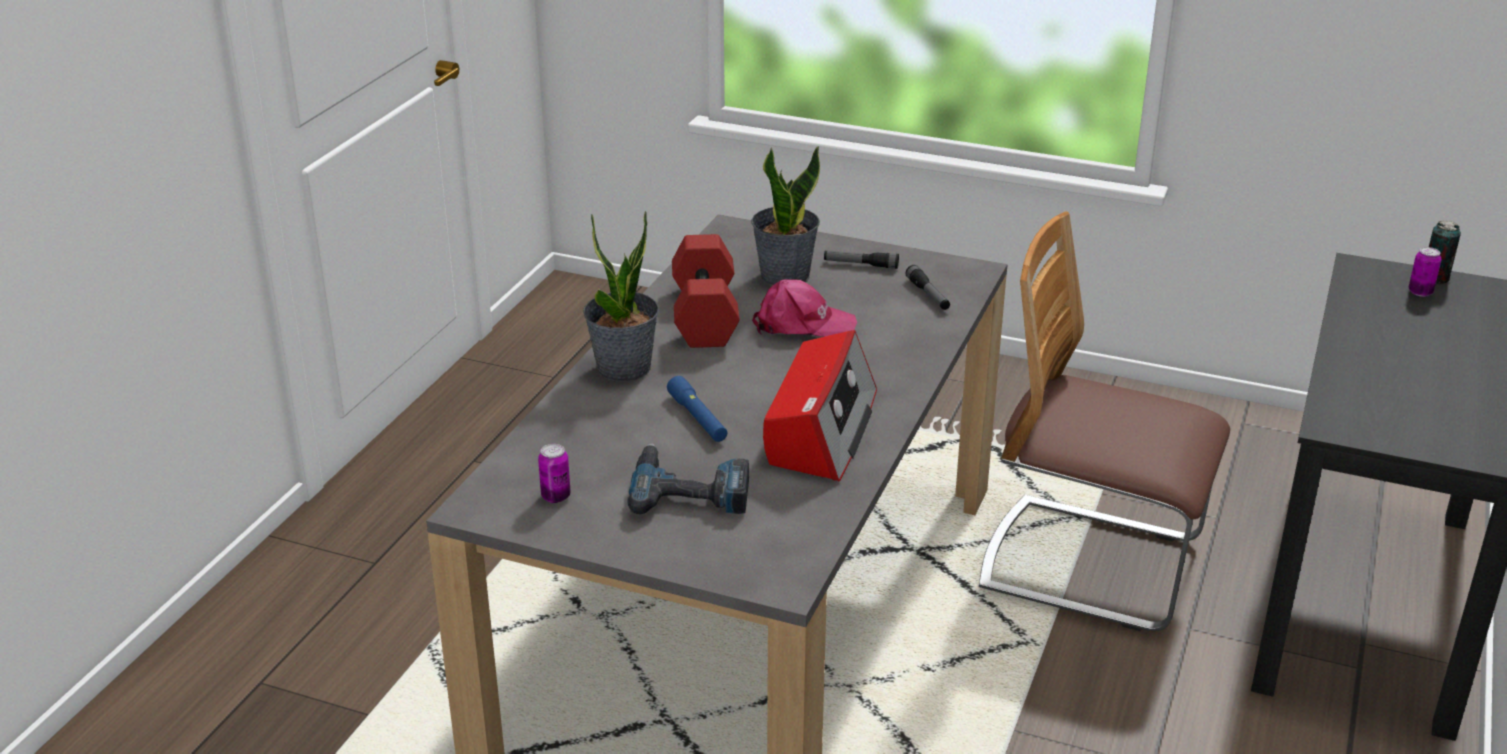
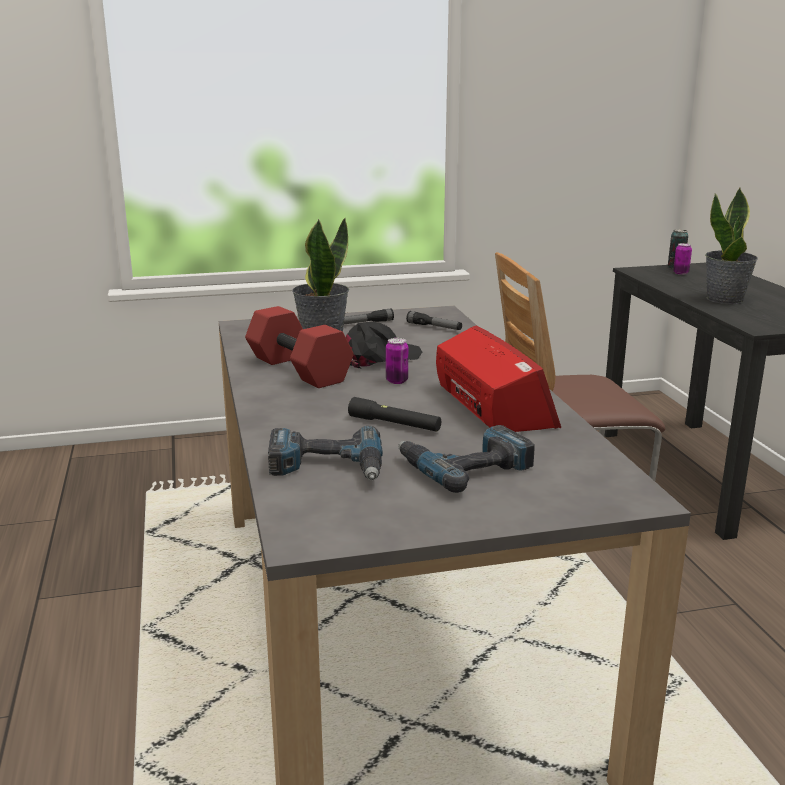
camera: 35 degrees left, 10 degrees down
(556, 496) = (364, 506): can -> can (396, 381)
(579, 445) = (326, 467): none -> power drill
(624, 368) = (285, 412): potted plant -> potted plant (725, 299)
(698, 418) = (394, 424): blue flashlight -> black flashlight
(802, 324) = (378, 358): pink cap -> black cap

